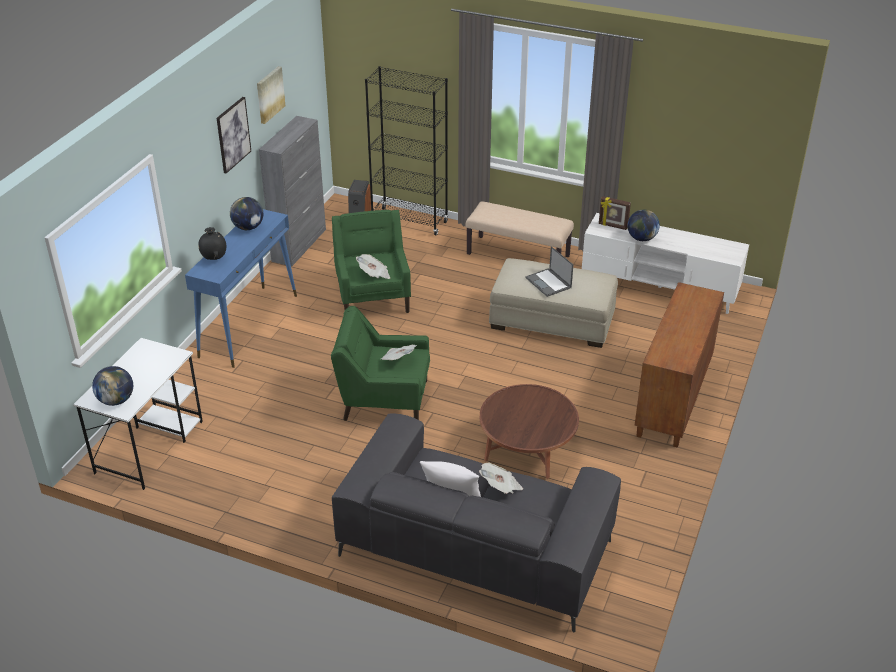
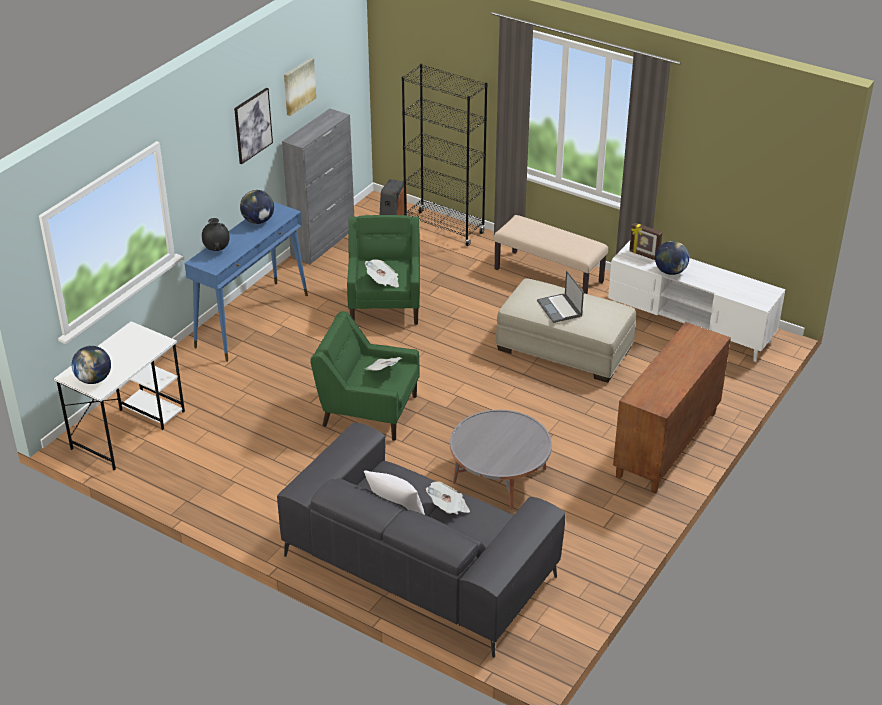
camera: 10 degrees right, 0 degrees up
(527, 448) = (499, 476): brown coffee table -> grey coffee table

